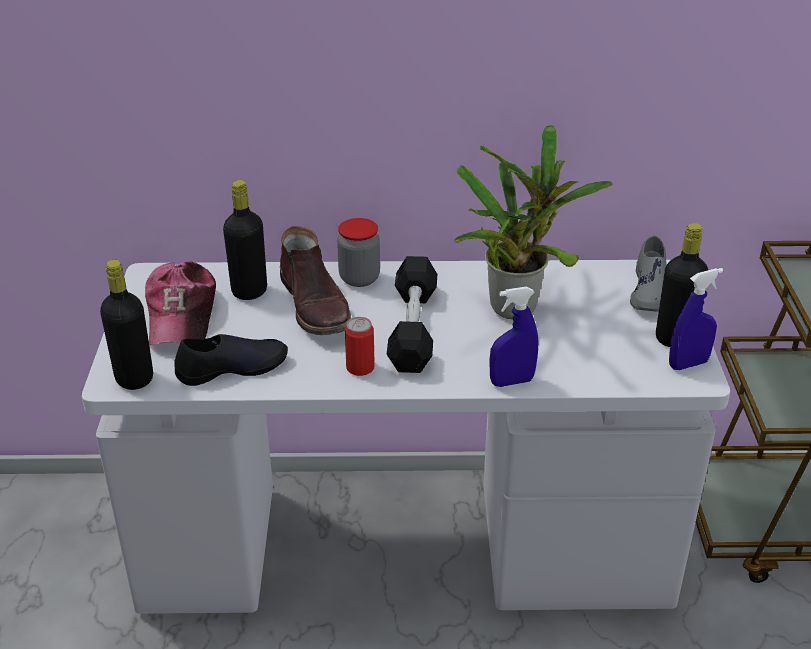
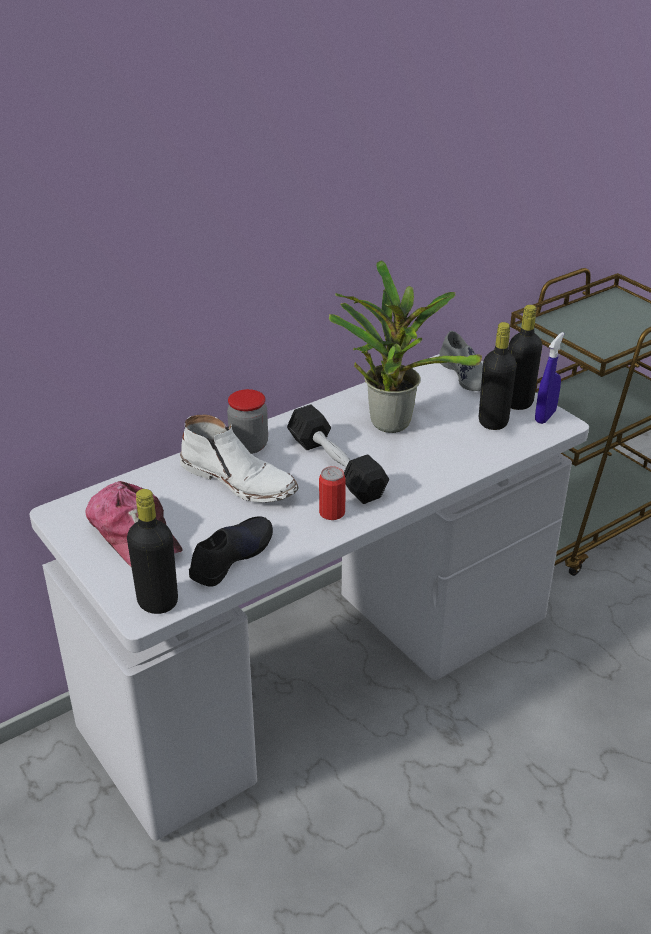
camera: 35 degrees left, 0 degrees up
(249, 291) = (170, 491): black bottle -> black bottle (493, 422)
(316, 306) = (240, 480): brown boot -> white boot
(511, 382) = (450, 476): blue spray bottle -> none

